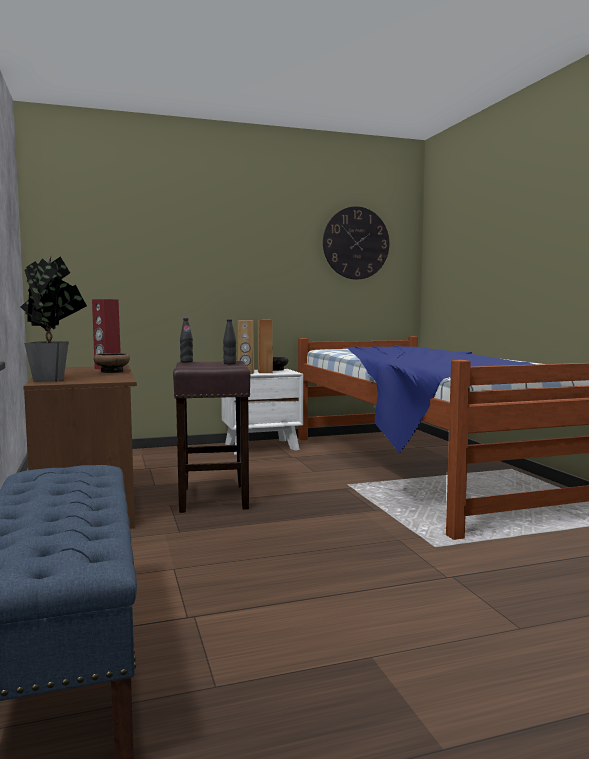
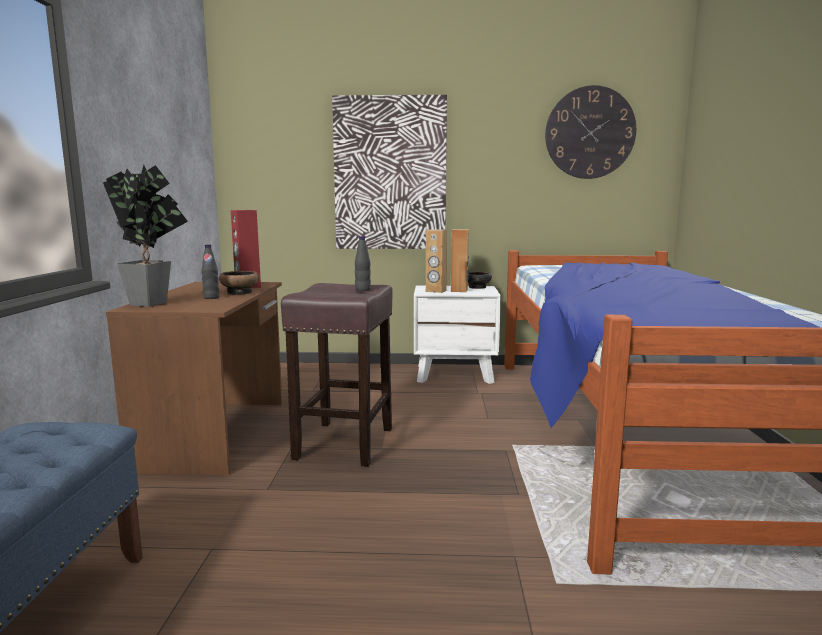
camera: 20 degrees right, 5 degrees up
(186, 361) = (321, 284): black bottle -> black bottle (211, 297)
(195, 272) = (390, 174): none -> picture

